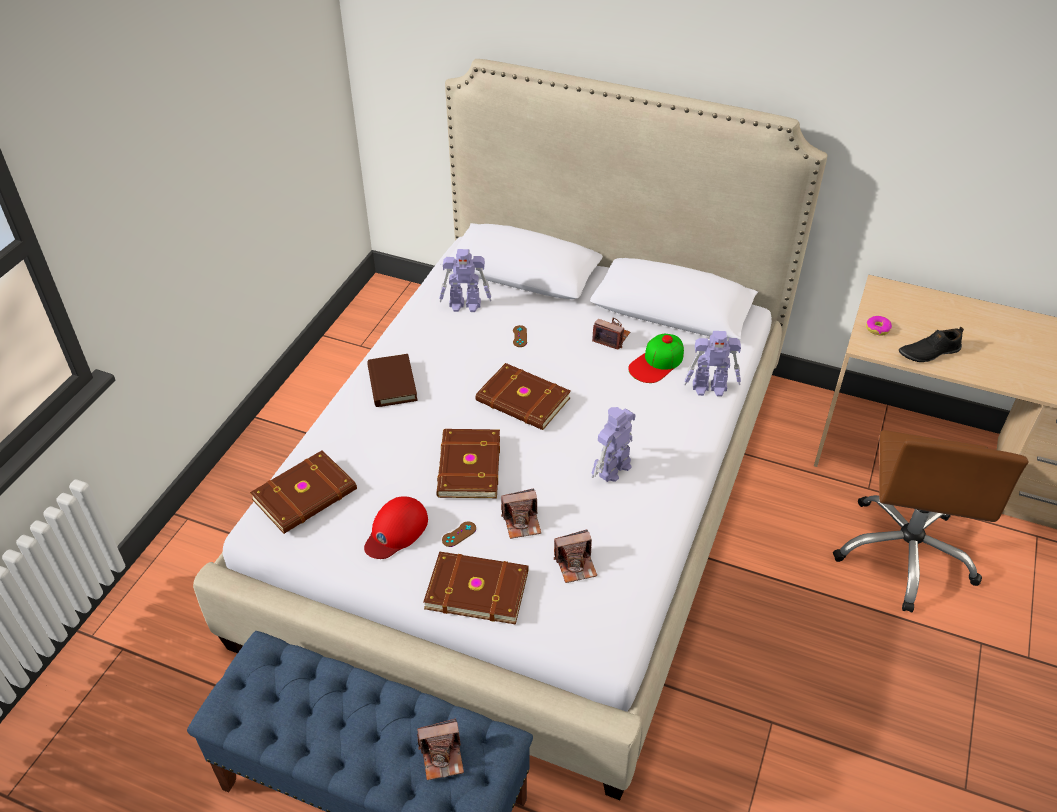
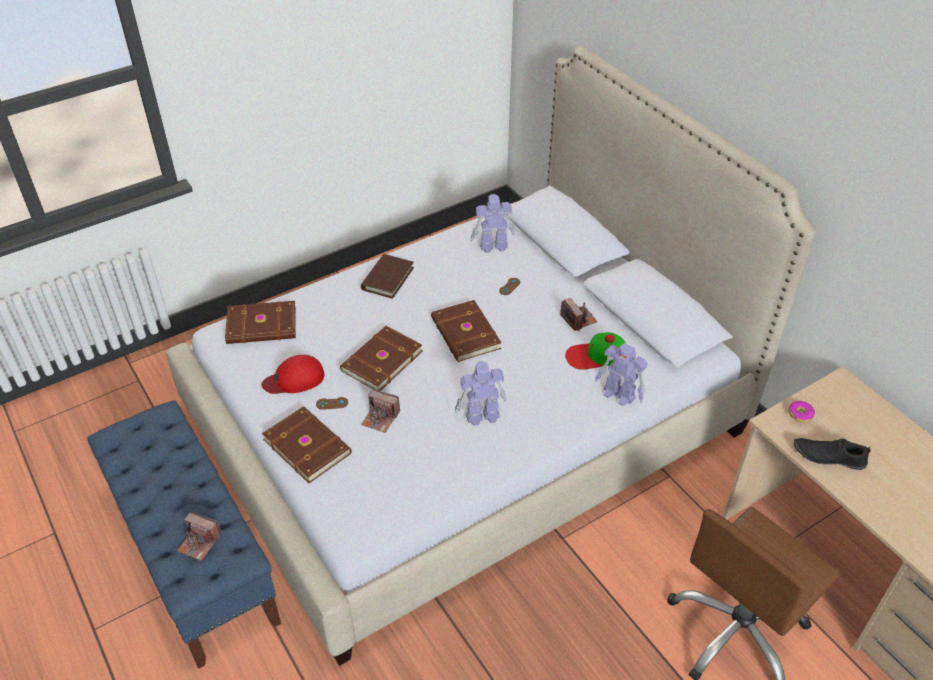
camera: 35 degrees right, 0 degrees up
(466, 305) = (492, 246): toy robot -> toy robot turned 135 degrees clockwise
(575, 565) = (387, 467): camera -> none

